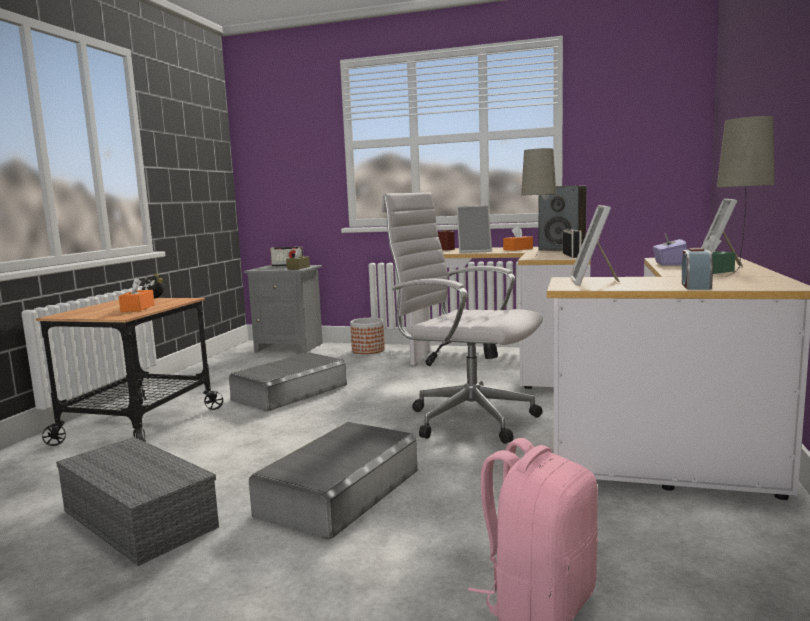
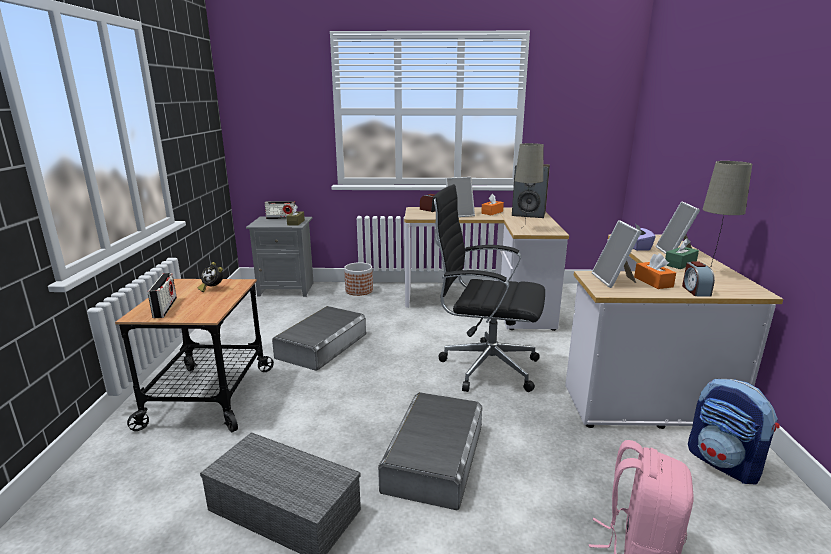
camera: 15 degrees left, 10 degrees up
(138, 308) = (208, 300): orange tissue box -> orange tissue box (653, 282)
(466, 419) = (484, 367): white office chair -> black office chair
(571, 255) = (548, 227): radio -> radio (165, 308)
(740, 532) = (724, 463): none -> backpack

